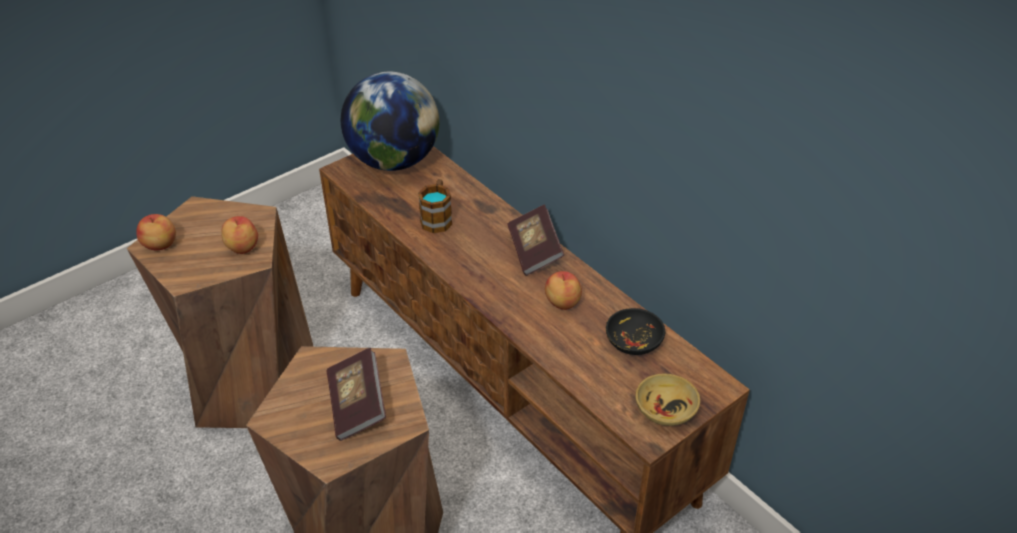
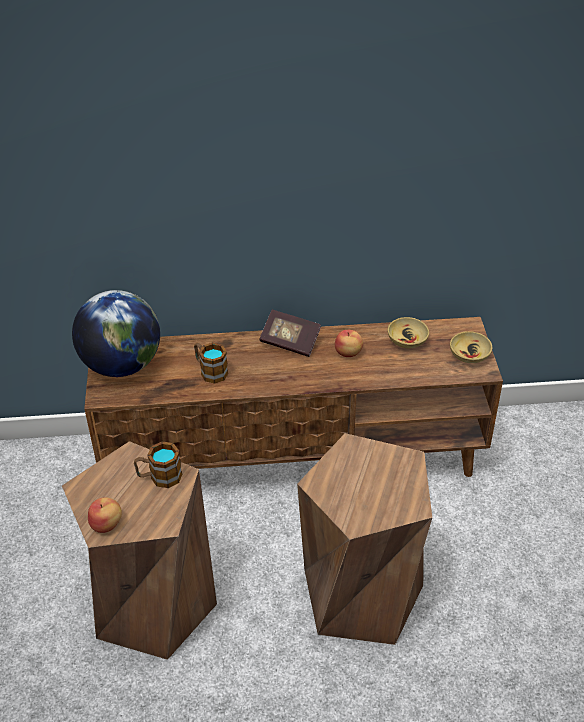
camera: 55 degrees left, 0 degrees up
(241, 247) = (159, 477): apple -> mug
(357, 405) = (377, 476): book -> none
(633, 340) = (406, 340): black bowl -> beige bowl

